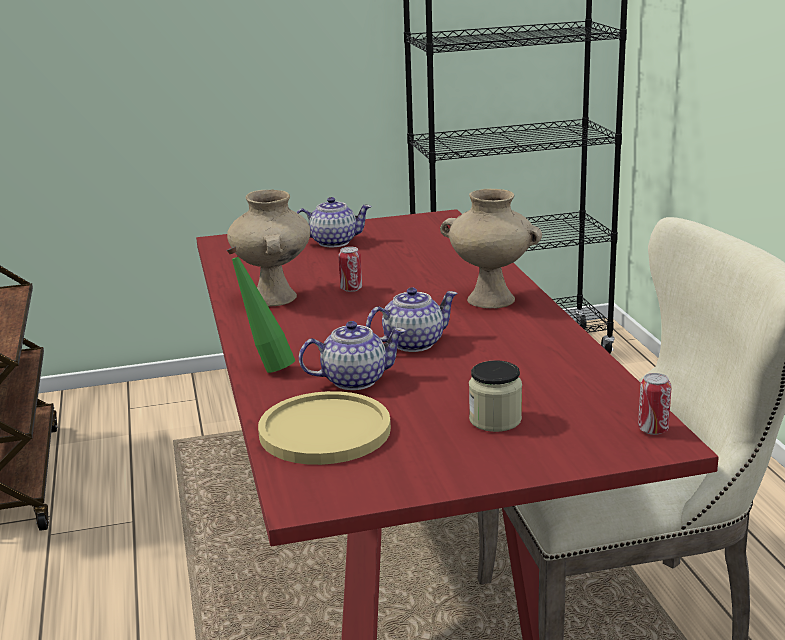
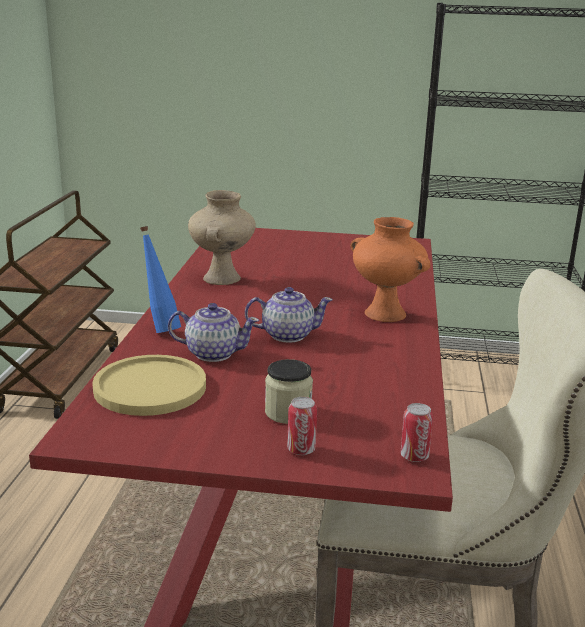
camera: 20 degrees right, 0 degrees up
(266, 368) = (160, 329): green bottle -> blue bottle
(333, 242) = (308, 246): teapot -> none
(351, 289) = (285, 283): can -> can (301, 450)
(492, 299) = (386, 314): beige vase -> orange vase

